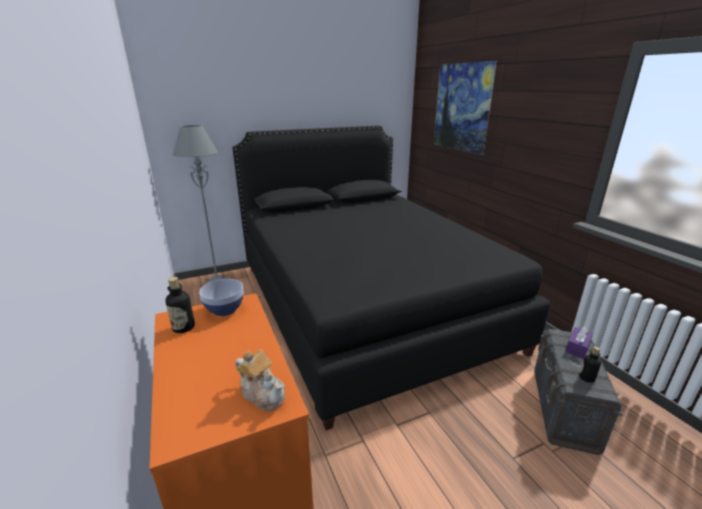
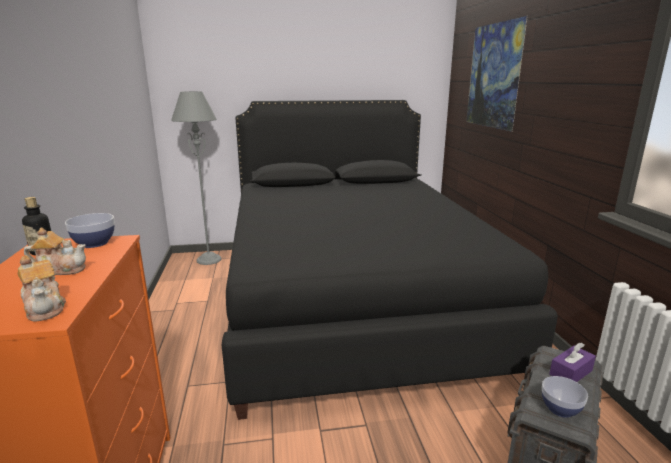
camera: 15 degrees right, 5 degrees down
(227, 346) = (61, 269): none -> teapot
(586, 378) = (560, 409): bottle -> bowl

